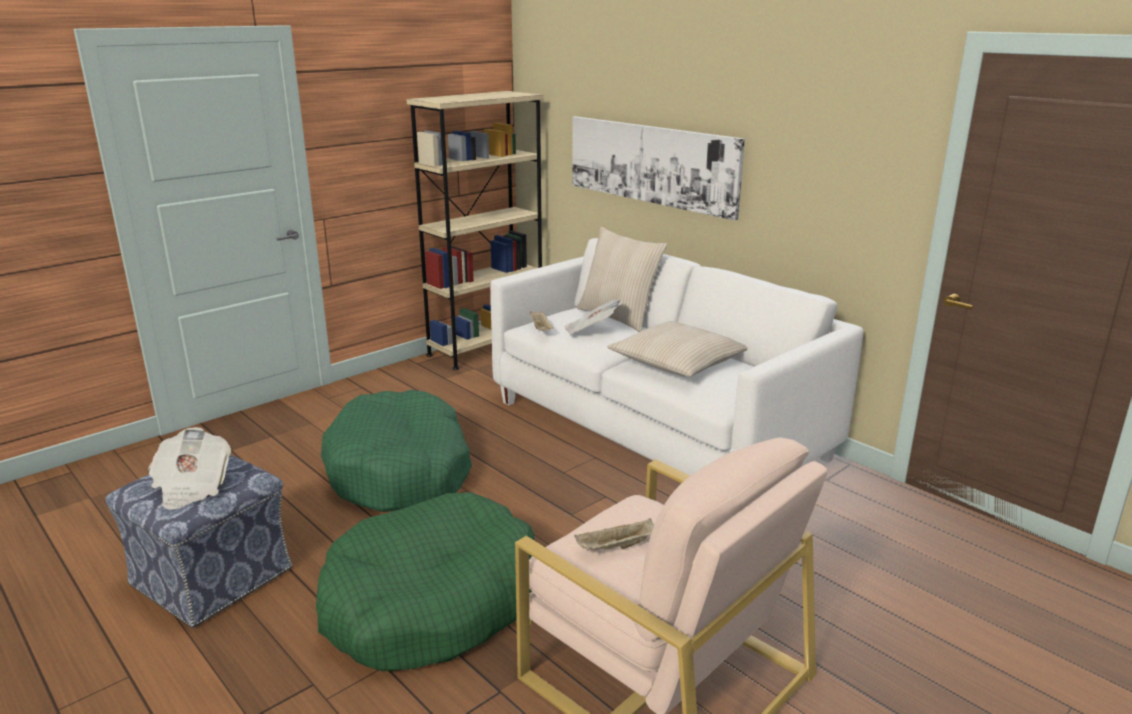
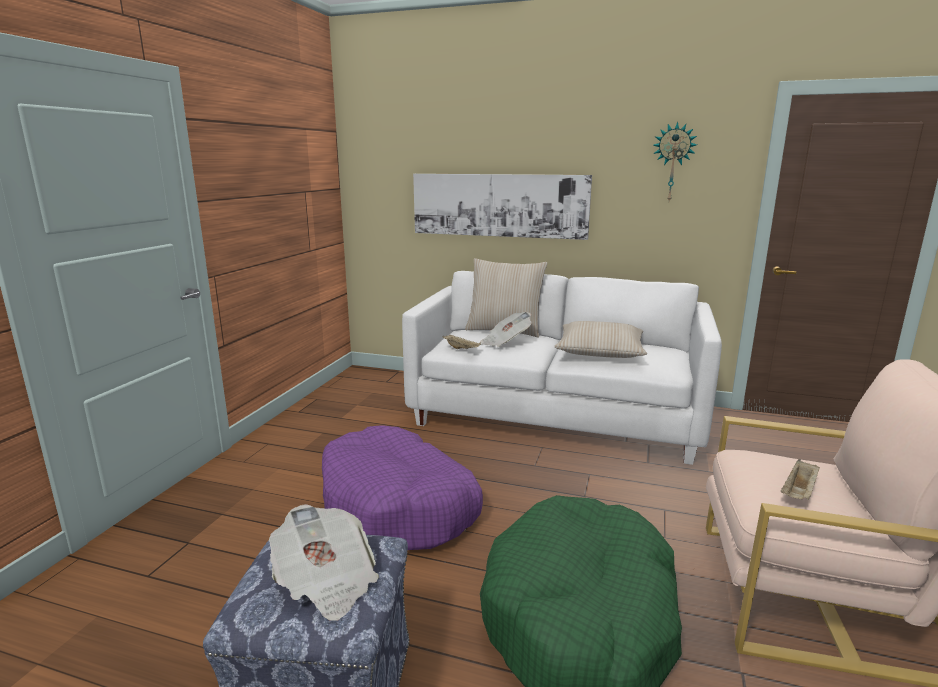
camera: 30 degrees left, 5 degrees down
(400, 471) = (398, 506): green dog bed -> purple dog bed
(486, 347) = (347, 386): beige bookcase -> none
(833, 133) = (673, 163): none -> wall clock

